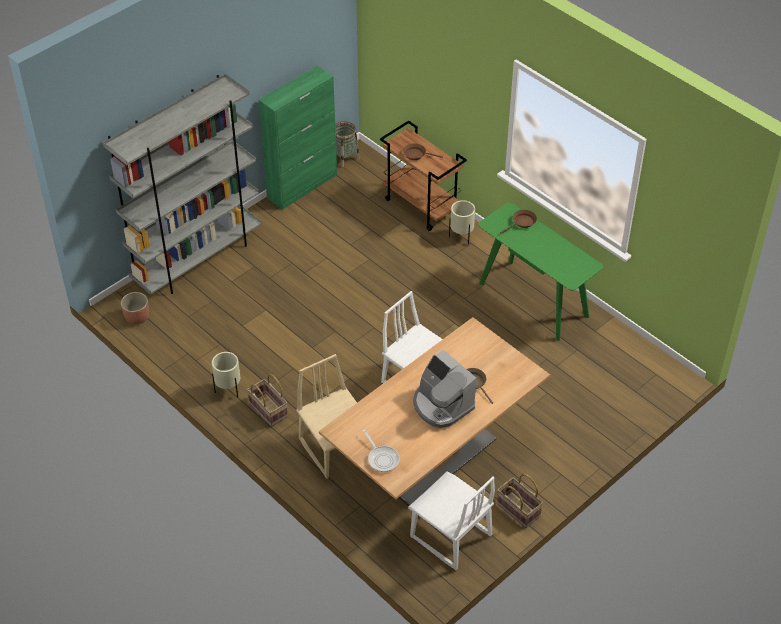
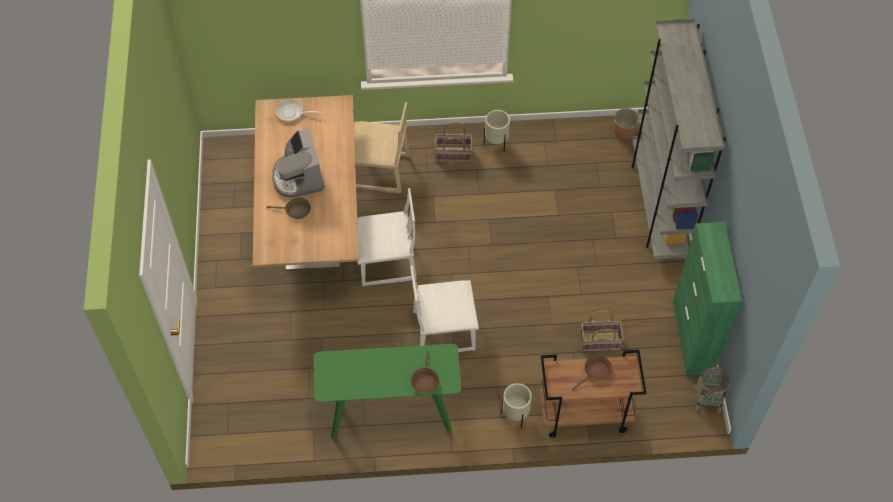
camera: 130 degrees right, 10 degrees up
(441, 405) = (298, 177): coffee machine -> coffee machine turned 105 degrees counterclockwise
(450, 537) = (241, 184): white chair -> white chair (444, 330)
(517, 510) = (218, 238): basket -> basket (600, 341)

